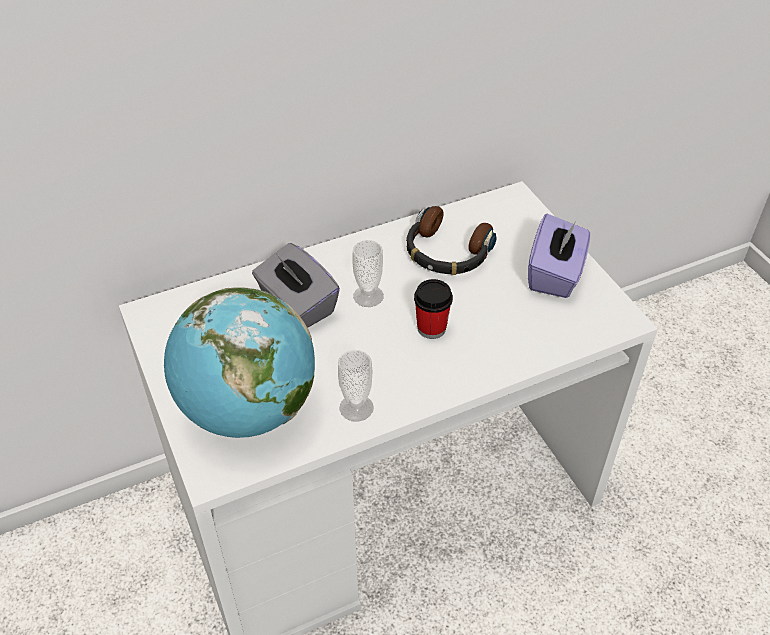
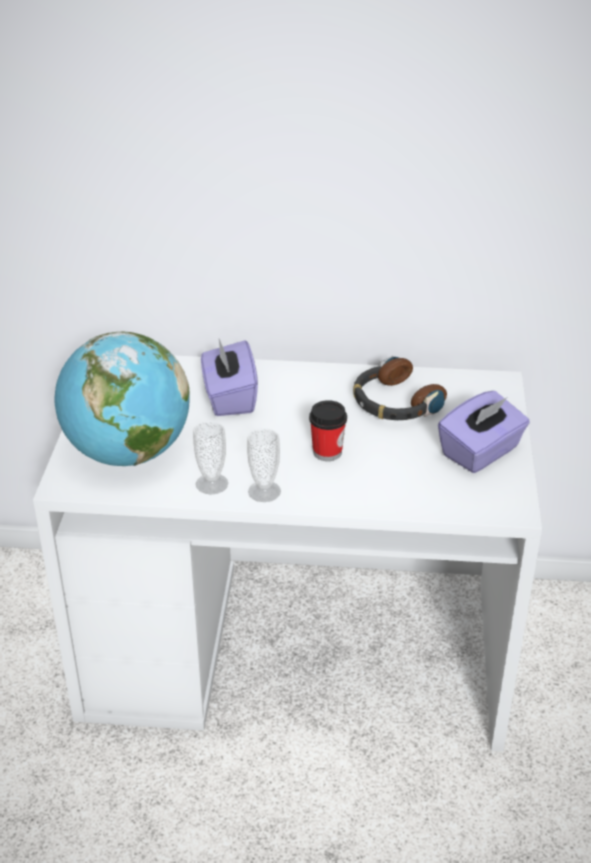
camera: 30 degrees right, 10 degrees down
(297, 306) = (229, 398): grey tissue box -> purple tissue box
(368, 296) = (294, 411): cup -> cup (264, 491)

